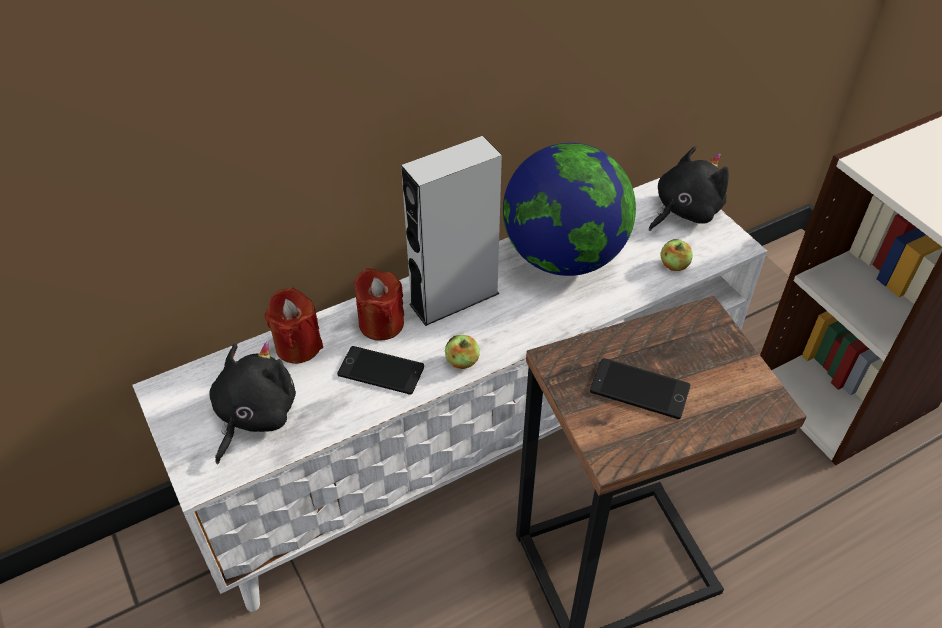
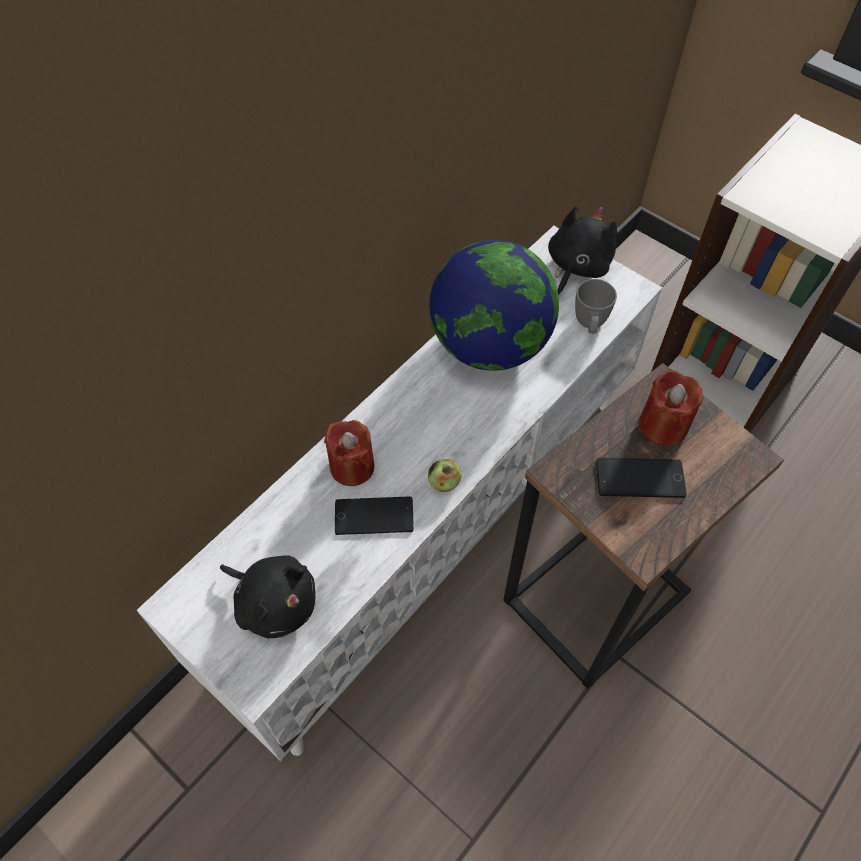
camera: 20 degrees left, 10 degrees up
(254, 415) = (274, 602): black plush toy -> black plush toy turned 120 degrees clockwise
(298, 346) = (283, 515): red candle -> red candle (663, 425)
(454, 299) = (408, 419): grey speaker -> none
(674, 265) = (590, 326): apple -> grey mug

